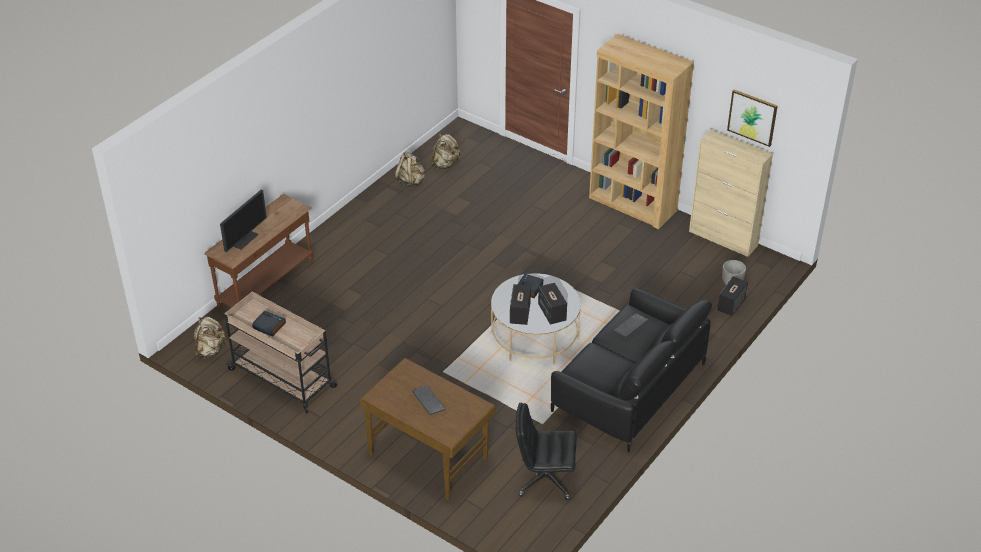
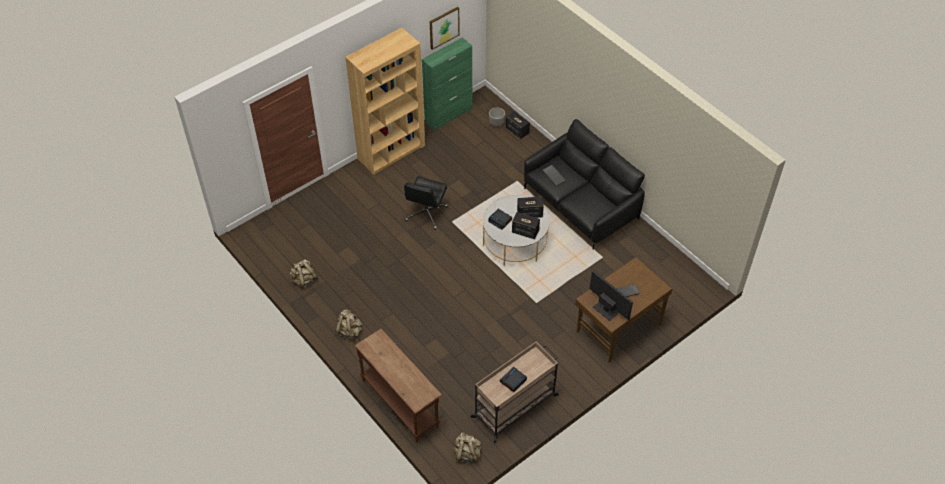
camera: 75 degrees left, 10 degrees up
(243, 239) = (406, 382): monitor -> monitor (605, 309)
(445, 164) = (291, 253): beige backpack -> beige backpack (350, 331)
(544, 479) = (653, 267): black office chair -> black office chair (426, 214)
(723, 238) = (449, 115): beige cabinet -> green cabinet

